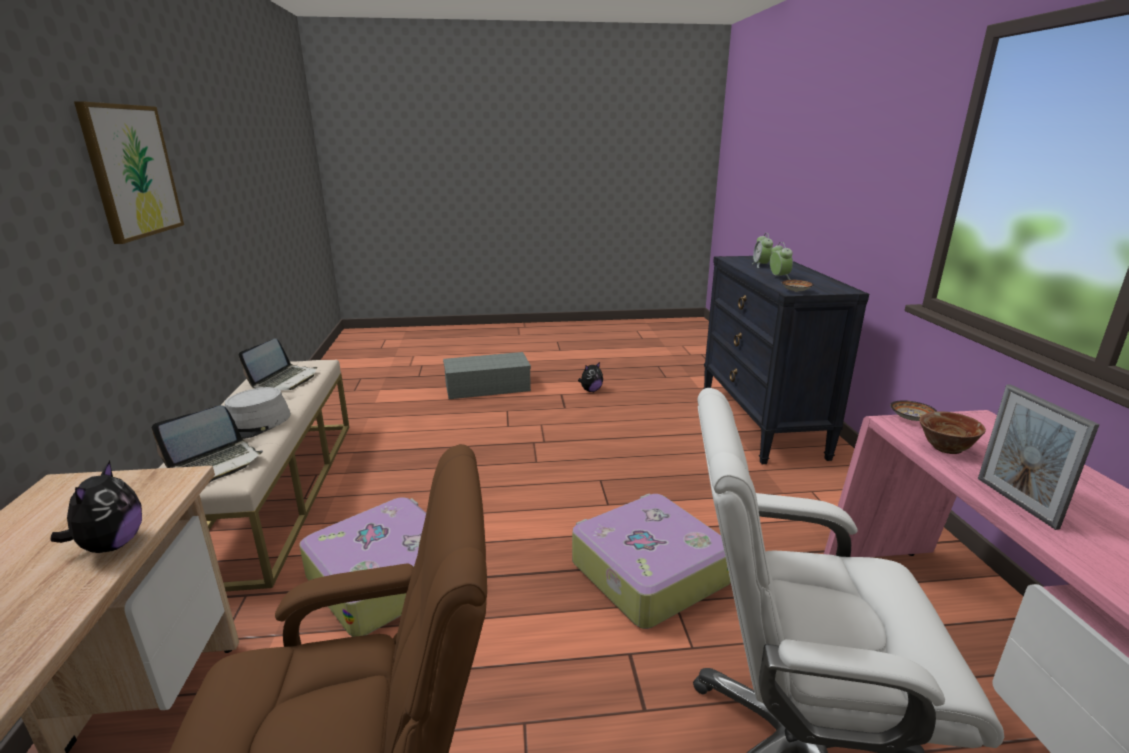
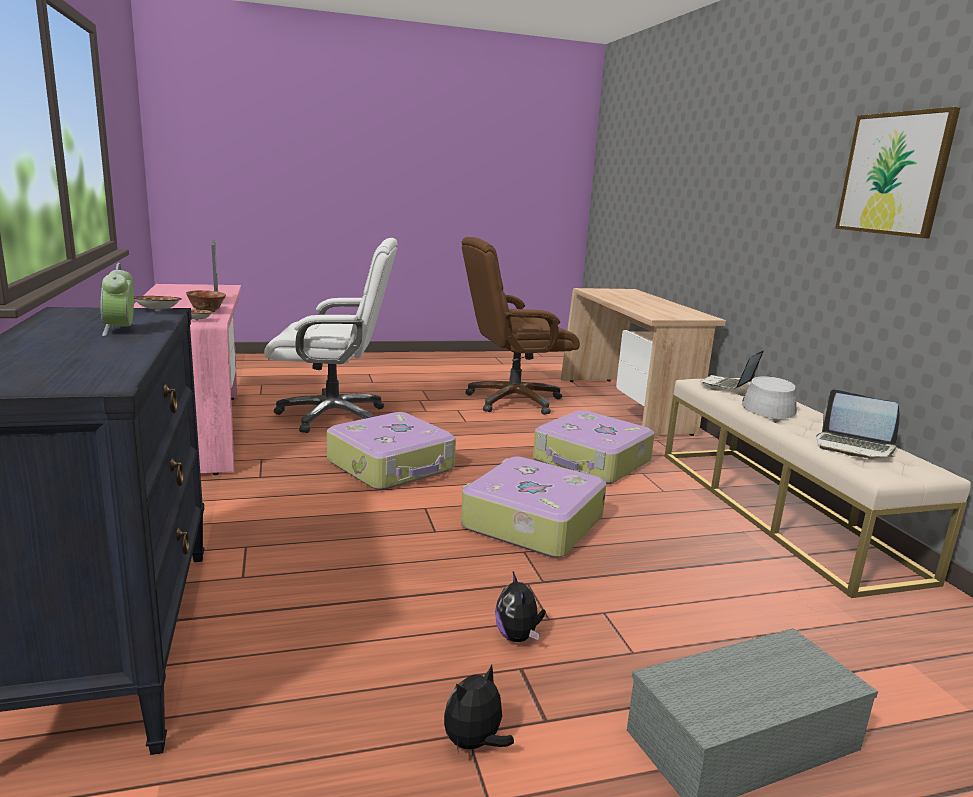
camera: 170 degrees right, 5 degrees down
(111, 545) = (633, 307): plush toy -> plush toy (518, 637)
(285, 380) = (854, 447): laptop -> laptop turned 60 degrees counterclockwise
(518, 486) = (530, 522): none -> suitcase
(761, 265) = (80, 357): alarm clock -> none

